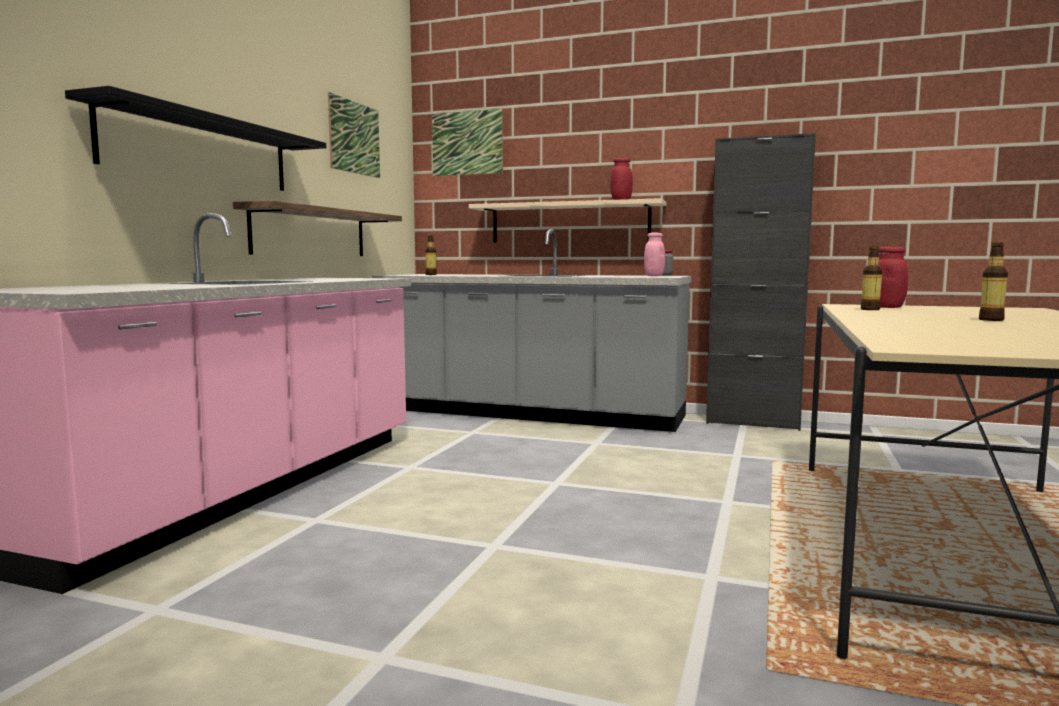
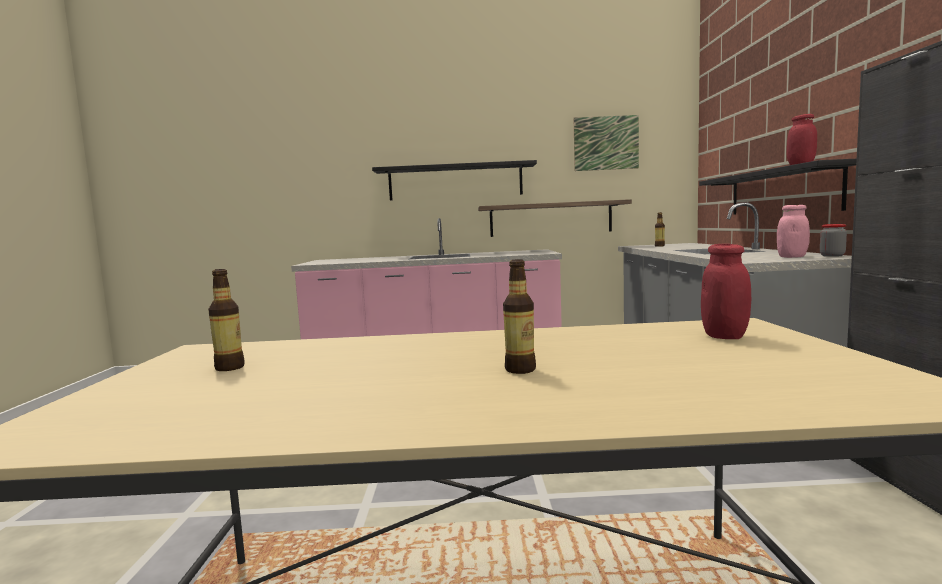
camera: 70 degrees right, 0 degrees up
(467, 143) = (722, 121): picture -> none
(569, 222) = (781, 192): beige shelf -> black shelf
(870, 309) = (652, 333): bottle -> bottle (230, 367)

